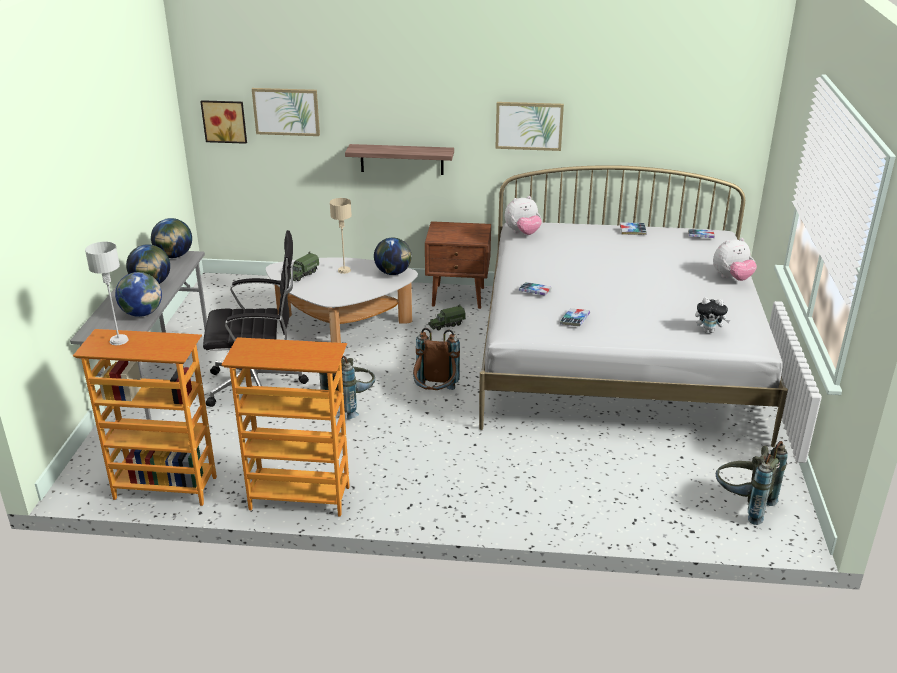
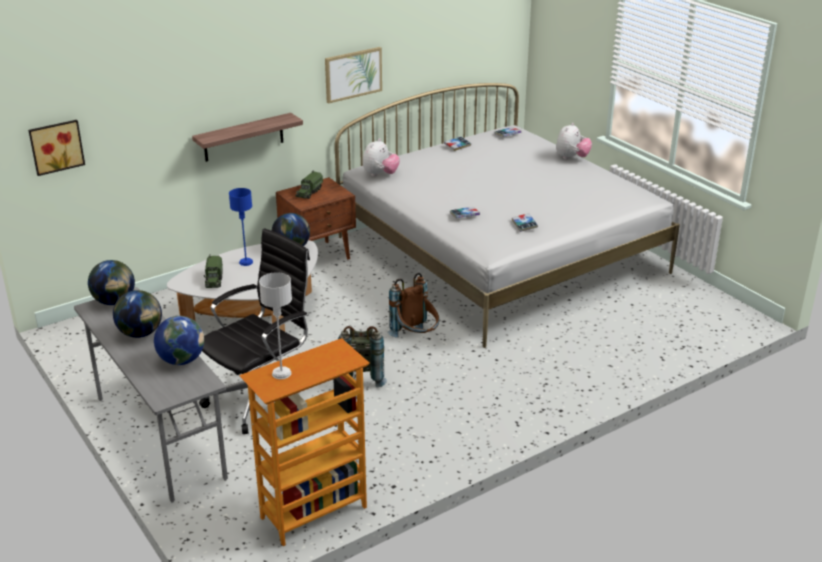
camera: 40 degrees left, 0 degrees up
(286, 111) = (124, 118): picture -> none
(299, 499) = (433, 461): bookcase -> none
(344, 270) = (245, 262): beige table lamp -> blue table lamp
(446, 324) = (342, 282): toy truck -> toy truck (309, 192)
(709, 331) = (614, 199): plush toy -> none
(743, 505) = (703, 317): grey backpack -> none

